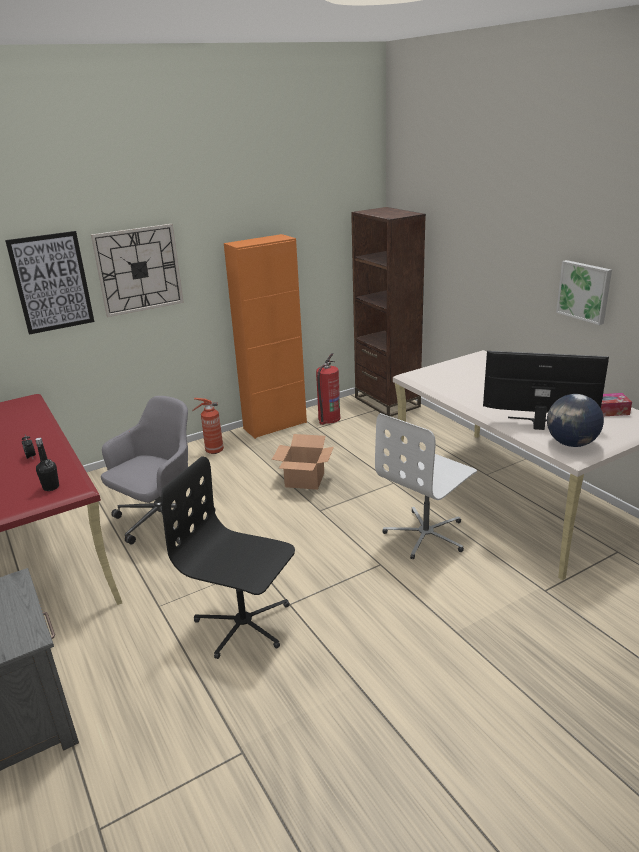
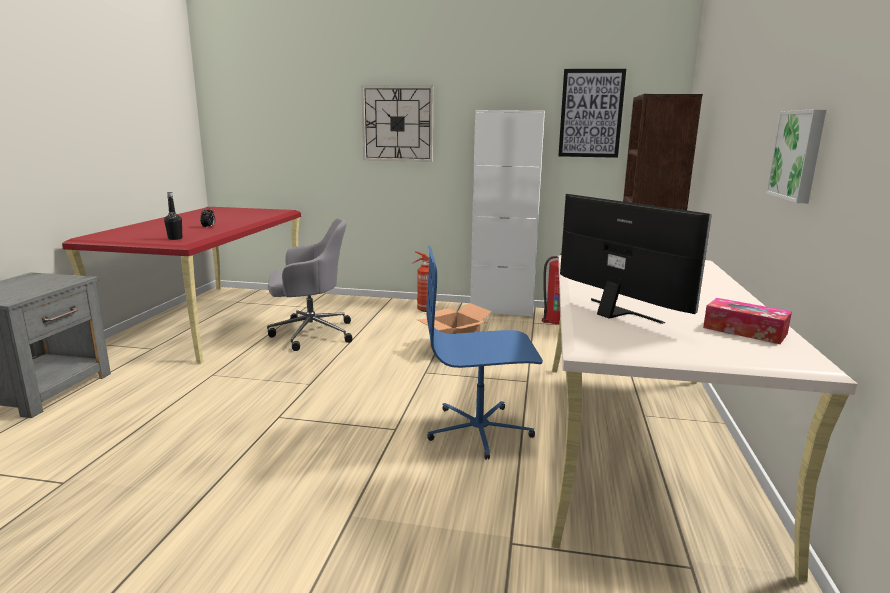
camera: 40 degrees right, 10 degrees down
(51, 282) = (326, 121): picture -> picture (591, 113)
(243, 624) = (228, 411): black office chair -> none
(275, 425) = (501, 310): orange cabinet -> white cabinet
(426, 535) = (479, 430): white office chair -> blue office chair
(571, 444) = (611, 336): globe -> none

